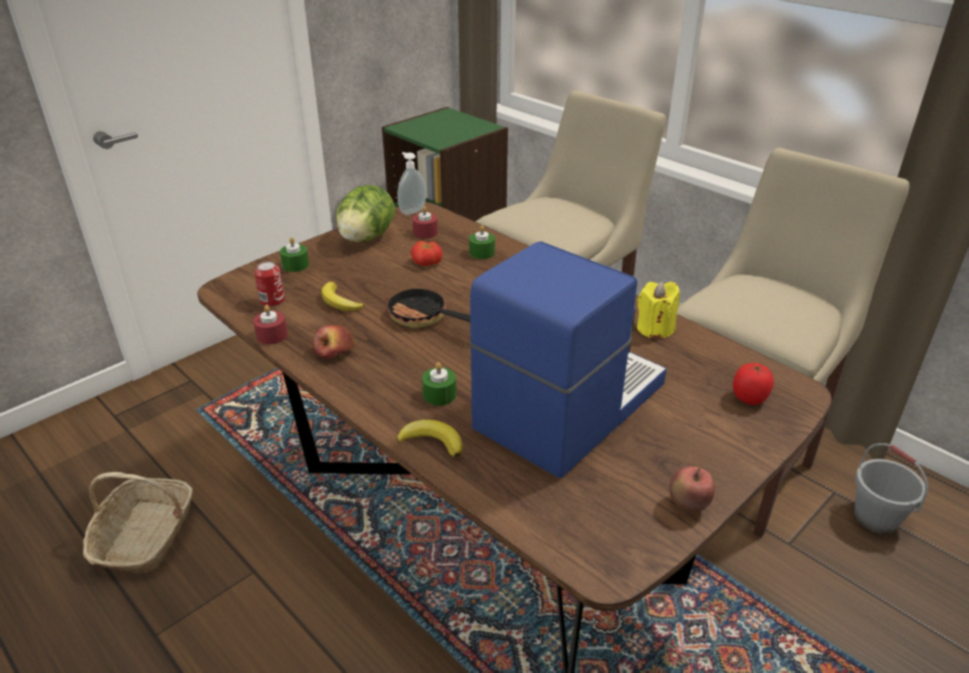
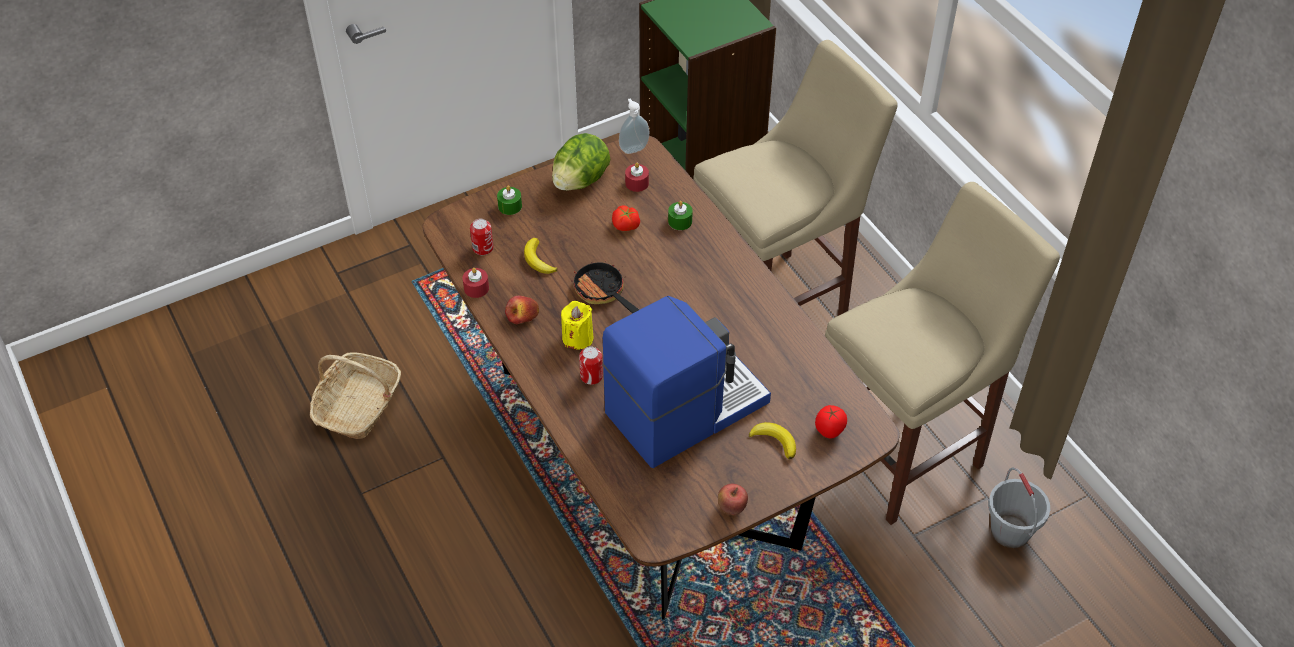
camera: 15 degrees right, 15 degrees up
(432, 441) = (573, 418): banana -> banana (775, 441)
(439, 394) = (591, 376): green candle -> can
(655, 329) = (792, 344): yellow candle -> yellow candle (577, 338)

